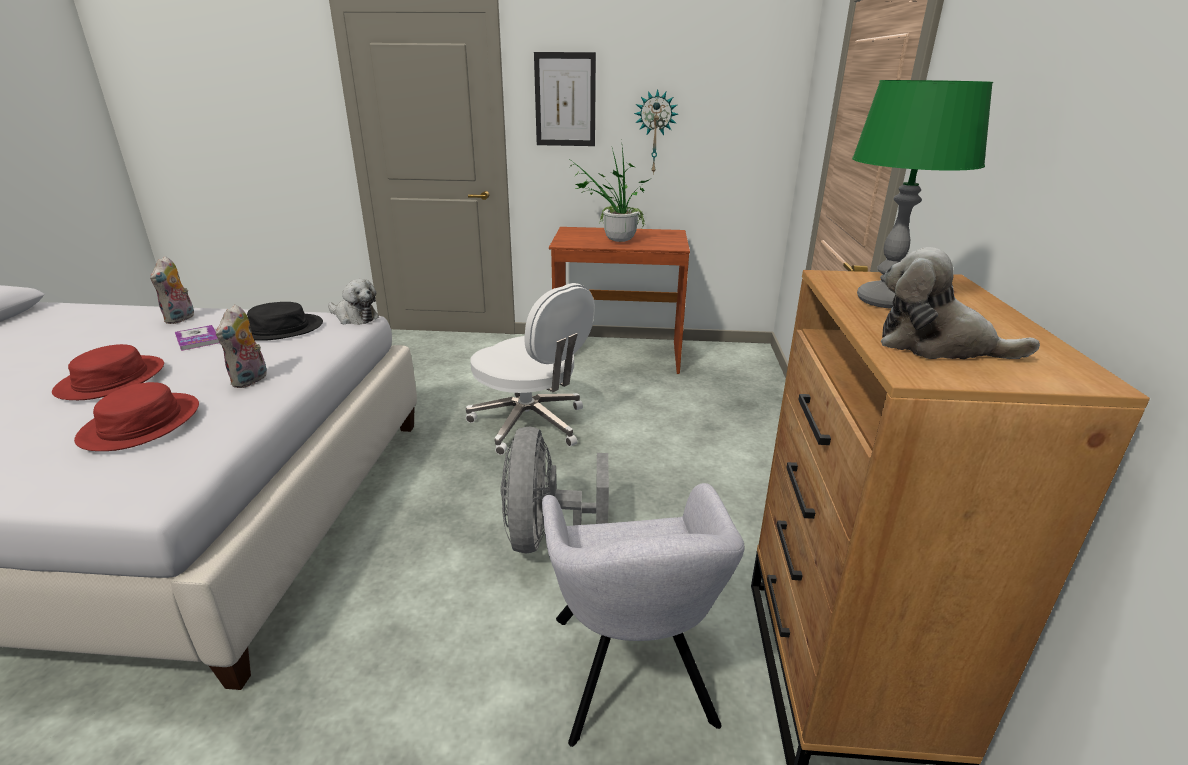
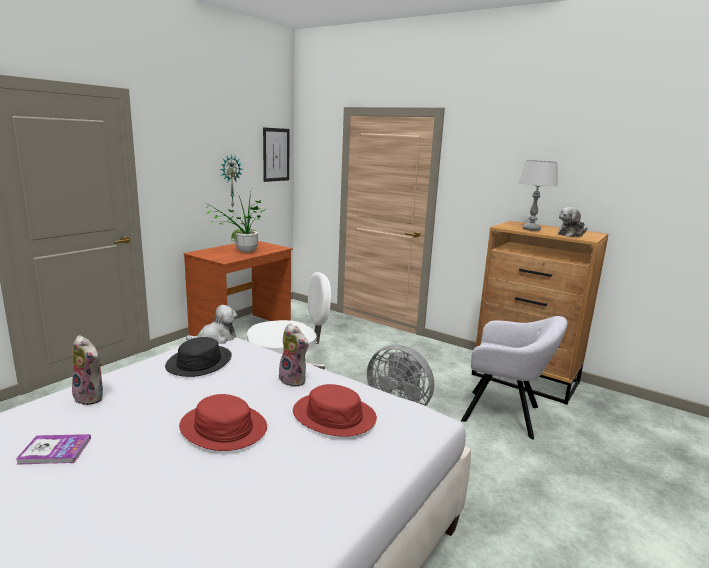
camera: 60 degrees left, 10 degrees down
(197, 339) = (169, 392): book -> book (55, 451)
(565, 100) = (178, 162): picture -> picture (276, 154)
(884, 301) = (531, 229): green table lamp -> grey table lamp

